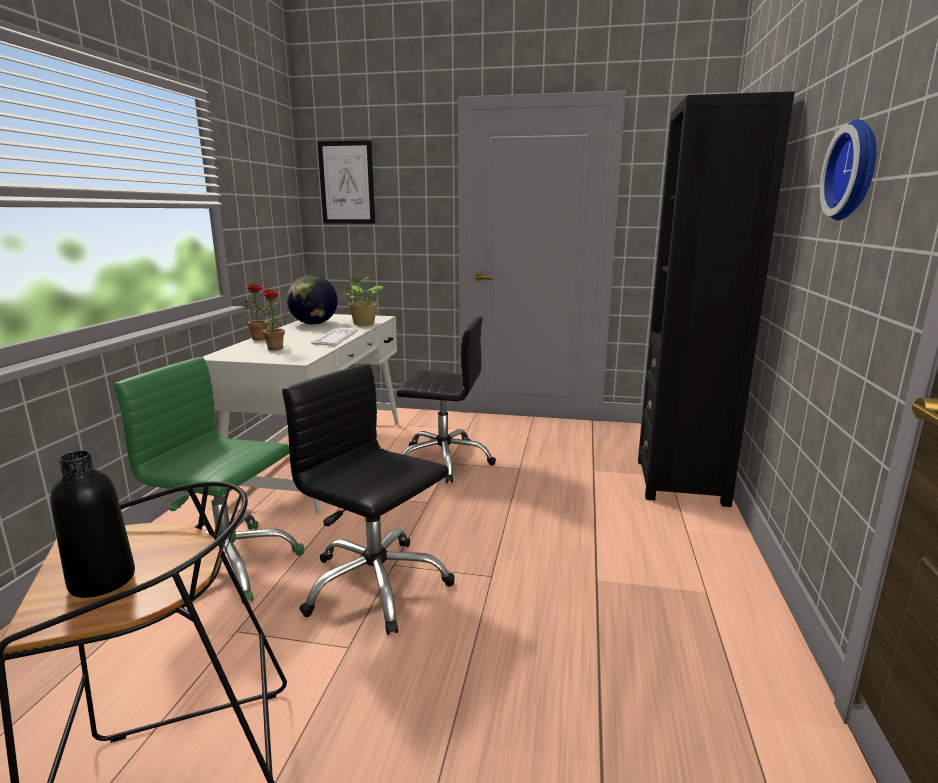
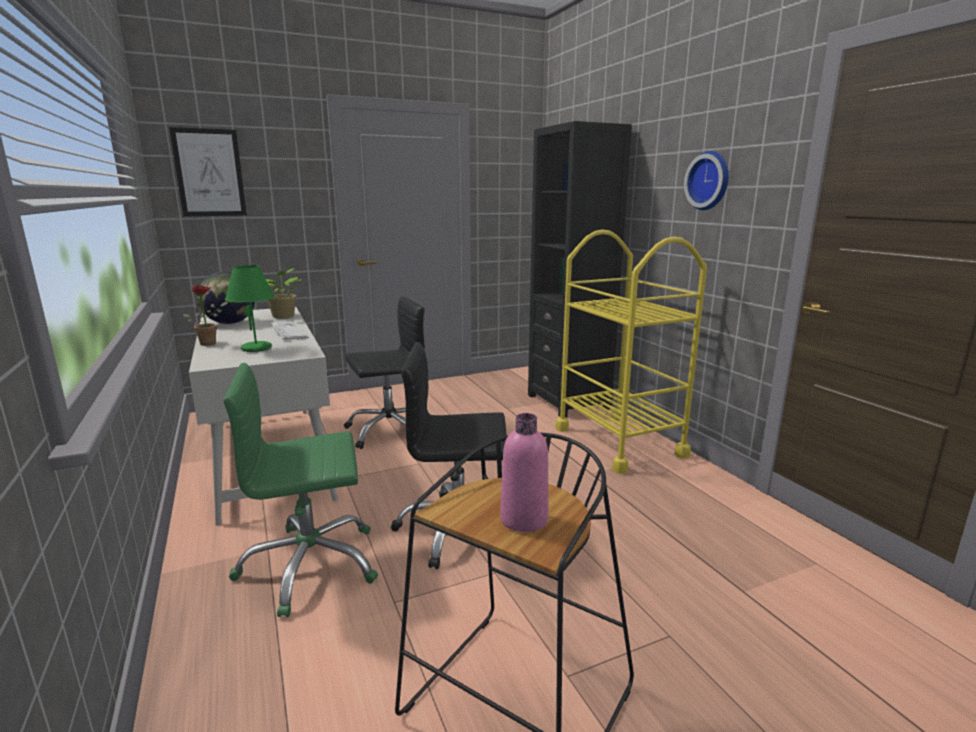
camera: 35 degrees left, 0 degrees up
(102, 580) = (524, 519): black bottle -> pink bottle
(278, 348) = (257, 348): potted plant -> green table lamp
(687, 553) = (619, 442): none -> yellow cart

